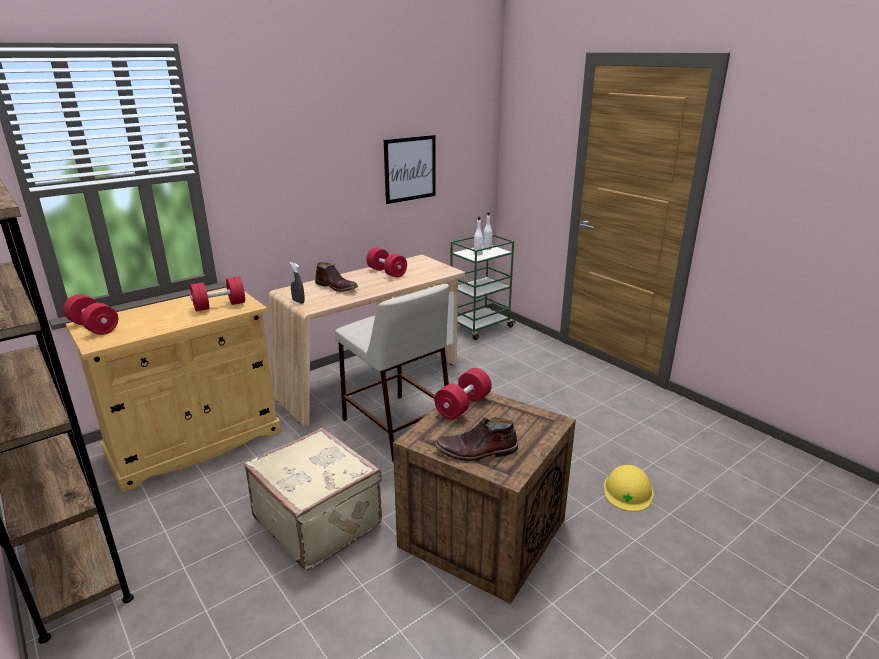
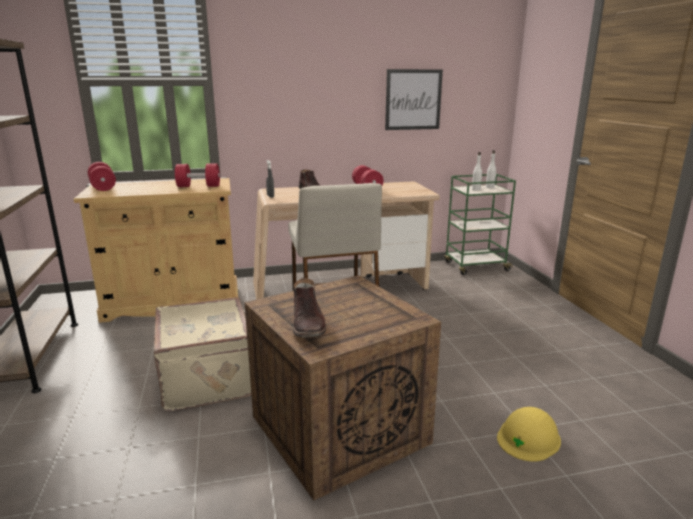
camera: 25 degrees right, 5 degrees down
(463, 406) = (337, 290): red dumbbell -> none
(476, 451) = (308, 324): brown boot -> brown boot turned 120 degrees counterclockwise

